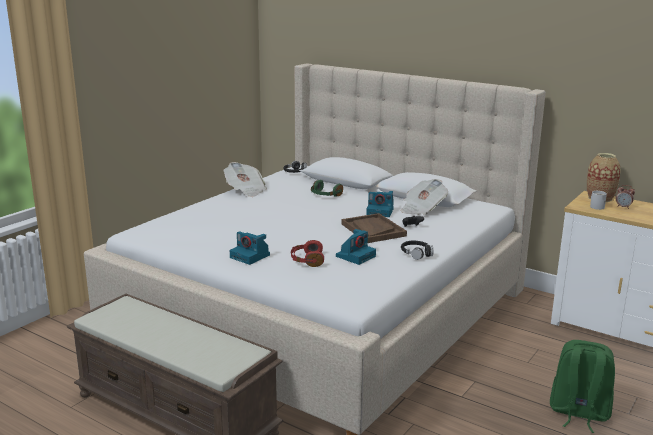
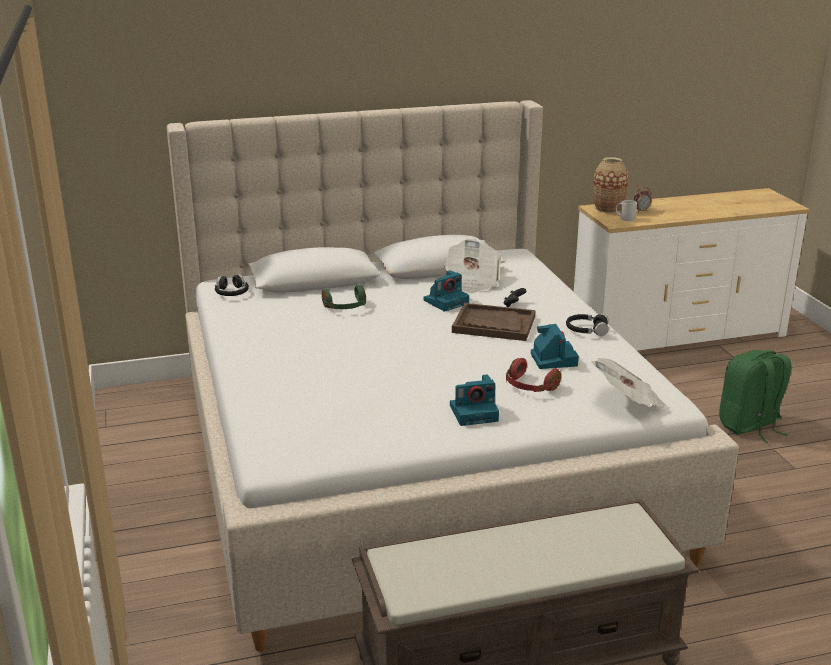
camera: 50 degrees left, 5 degrees up
(245, 190) = (244, 341): newspaper -> newspaper (629, 402)

